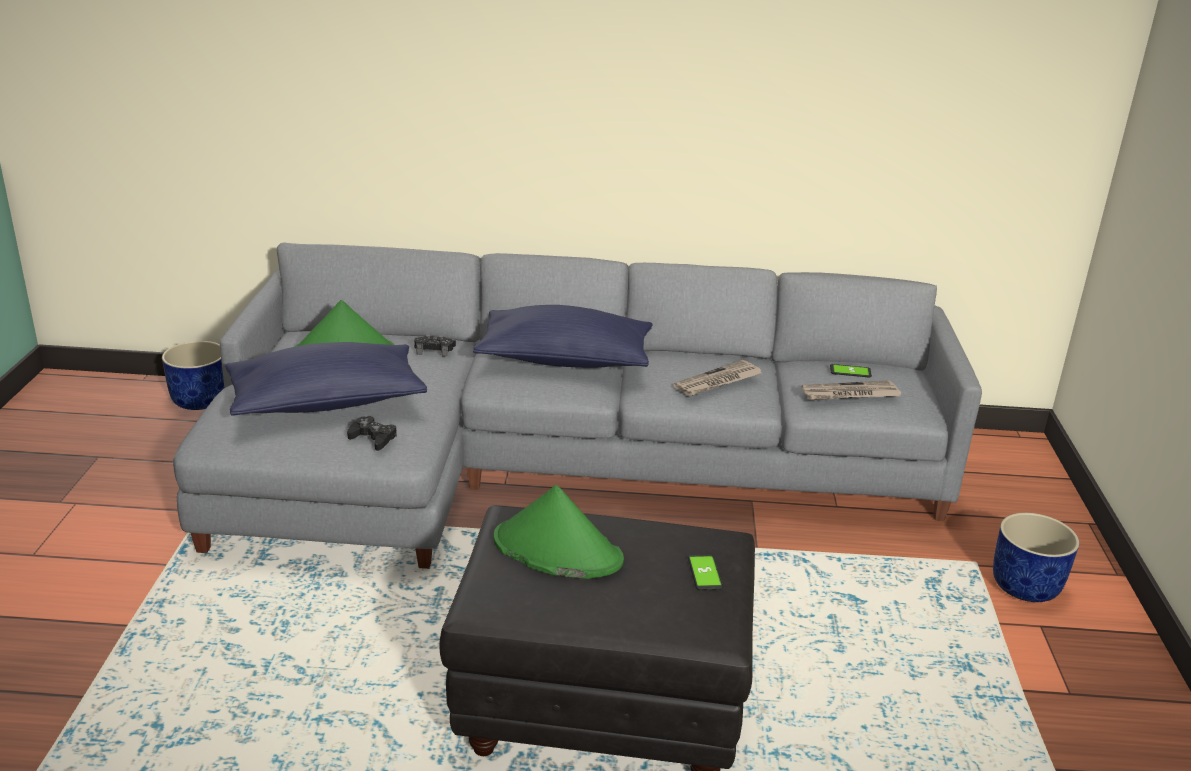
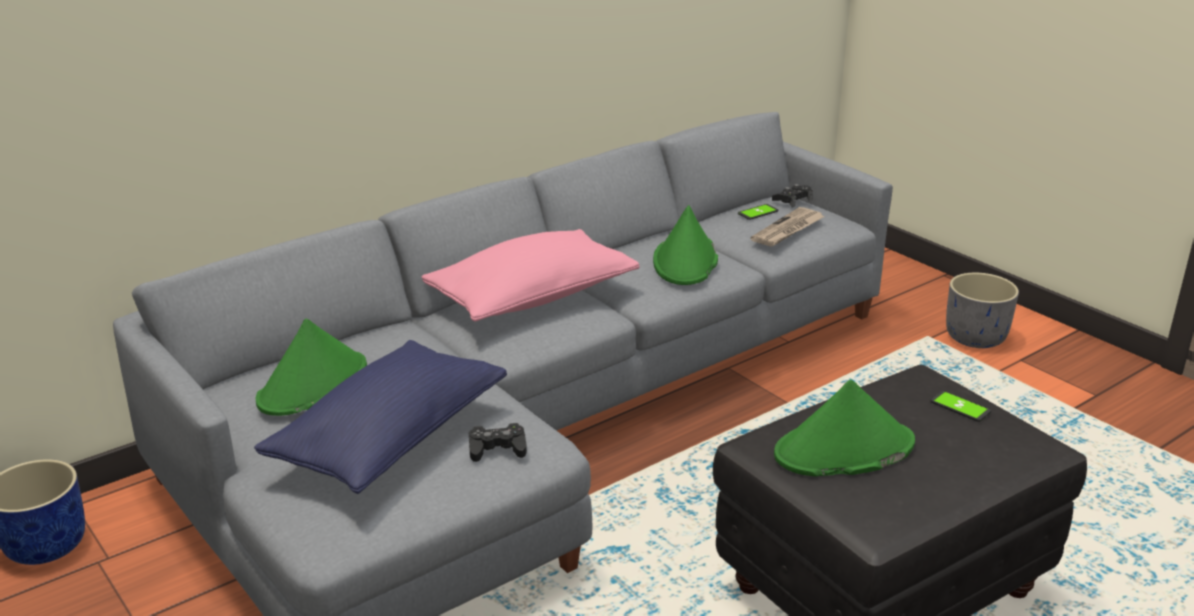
camera: 40 degrees left, 0 degrees up
(434, 350) = (400, 341): black game controller -> black game controller (792, 200)
(564, 360) = (532, 298): blue pillow -> pink pillow
(718, 382) = (685, 261): newspaper -> green hat
(1025, 587) = (976, 338): blue planter -> grey planter

